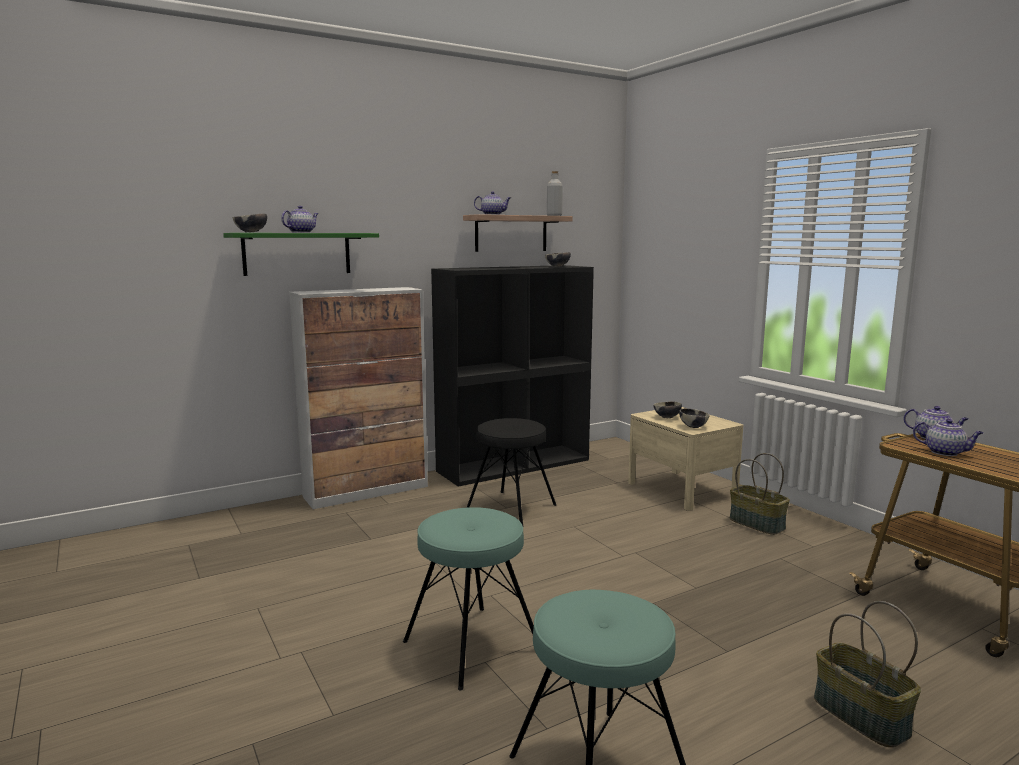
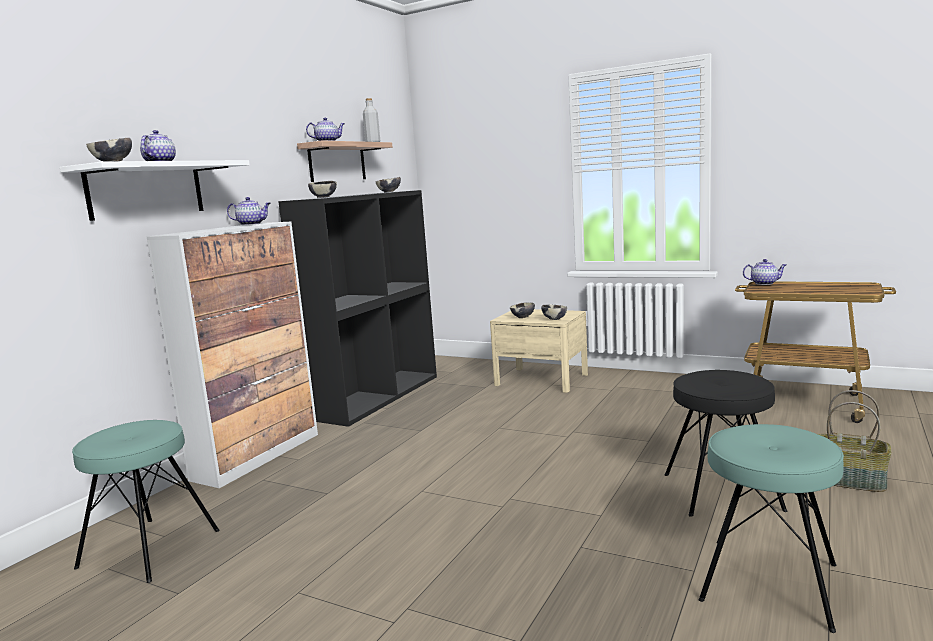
camera: 30 degrees left, 0 degrees up
(297, 253) = (146, 190): green shelf -> white shelf
(472, 268) = (324, 197): none -> bowl
(472, 645) = (552, 539): turquoise stool -> turquoise stool (150, 548)
(511, 508) = (426, 430): black stool -> black stool (722, 492)
(757, 524) = (626, 388): basket -> none
(945, 452) = (788, 289): teapot -> teapot (252, 224)

